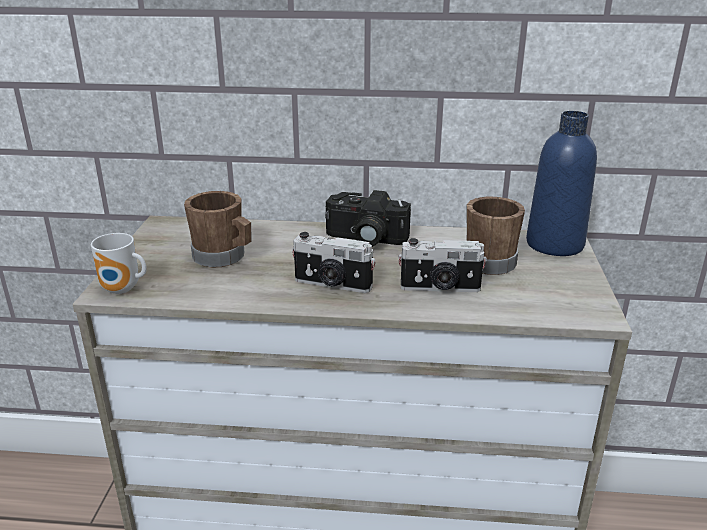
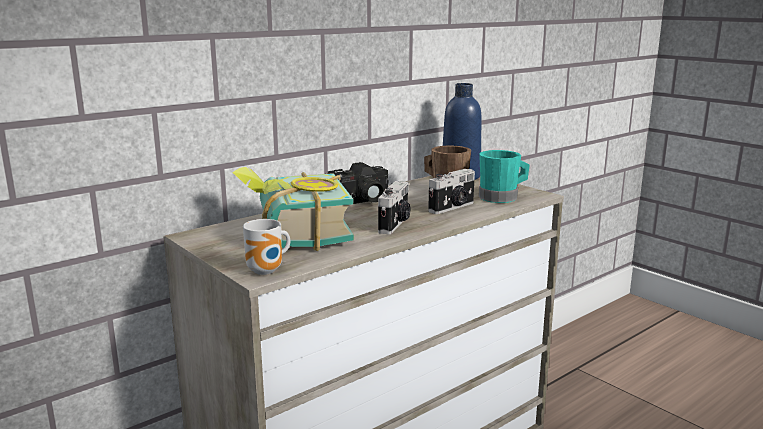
camera: 45 degrees left, 10 degrees down
(223, 257) = (293, 235): brown mug -> book
(332, 284) = (395, 224): camera -> camera turned 45 degrees counterclockwise
(535, 298) = (502, 197): none -> turquoise mug

